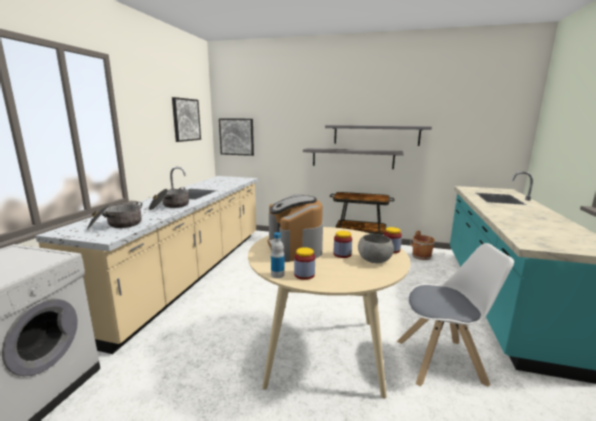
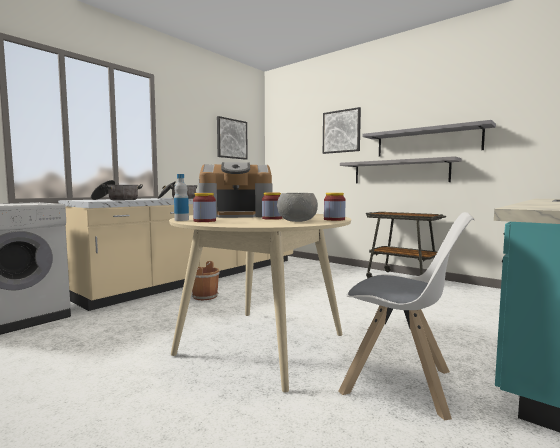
camera: 25 degrees right, 10 degrees down
(236, 136) = (284, 158): picture -> picture (341, 131)
(295, 247) = (237, 215): coffee machine -> coffee machine turned 105 degrees counterclockwise
(420, 256) = (483, 295): brown bucket -> brown bucket (203, 296)

